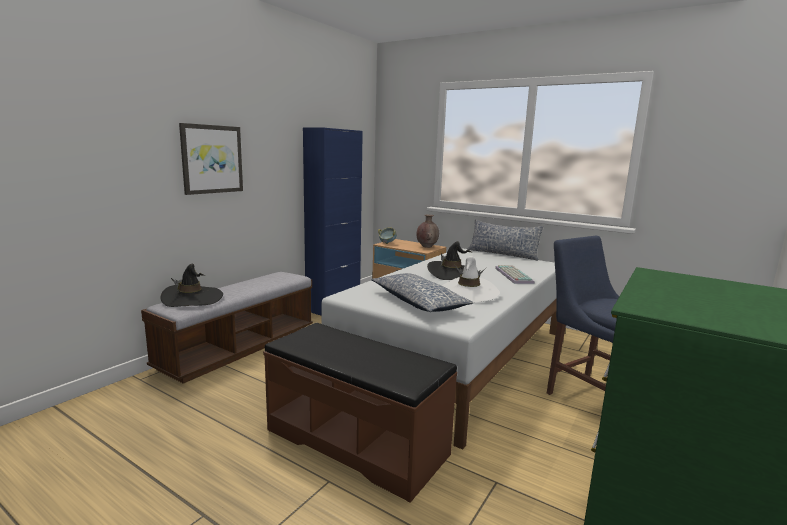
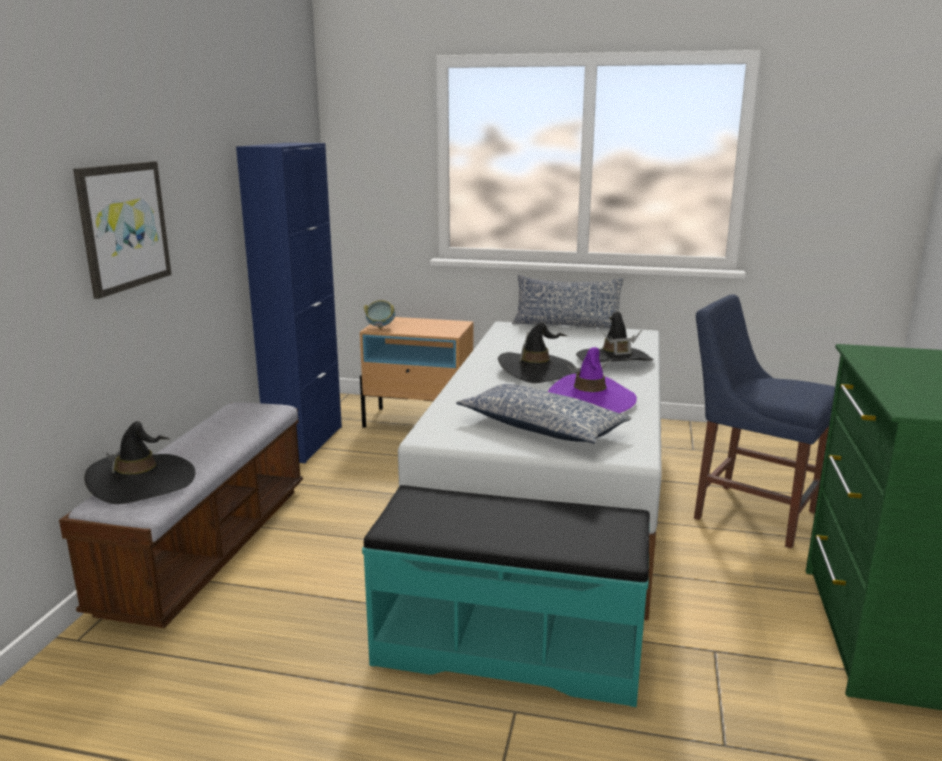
camera: 20 degrees left, 5 degrees up
(357, 441) = (508, 646): brown bench -> turquoise bench
(427, 247) = (446, 325): brown vase -> none
(468, 293) = (590, 401): white hat -> purple hat
(512, 275) = (614, 360): keyboard -> black hat

